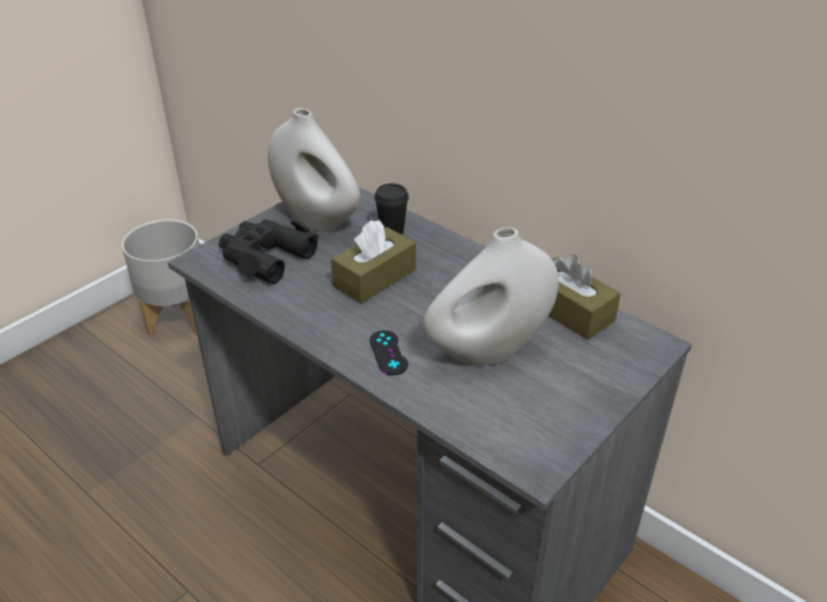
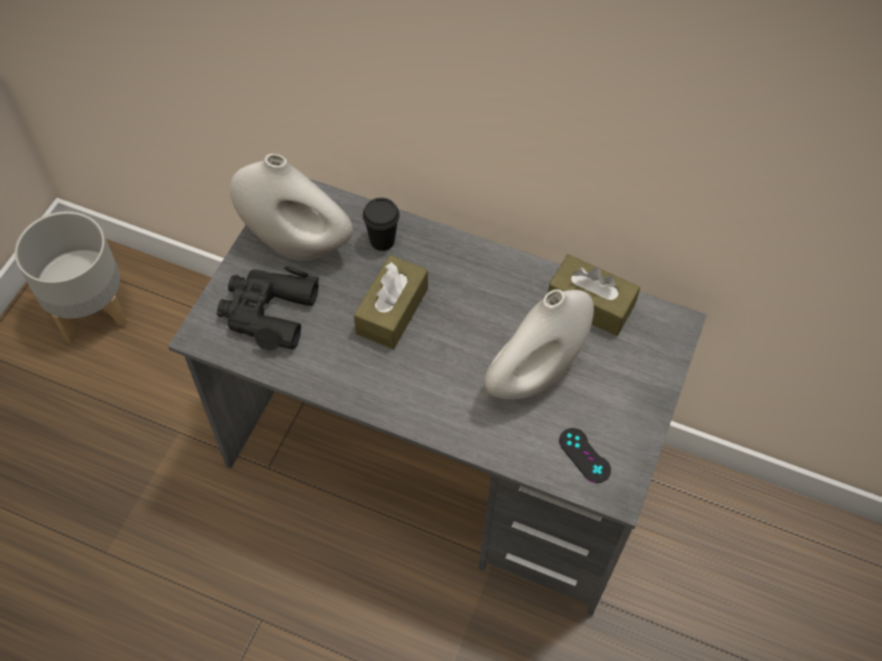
camera: 20 degrees left, 20 degrees up
(388, 353) = (444, 403): black game controller -> black game controller (584, 455)

